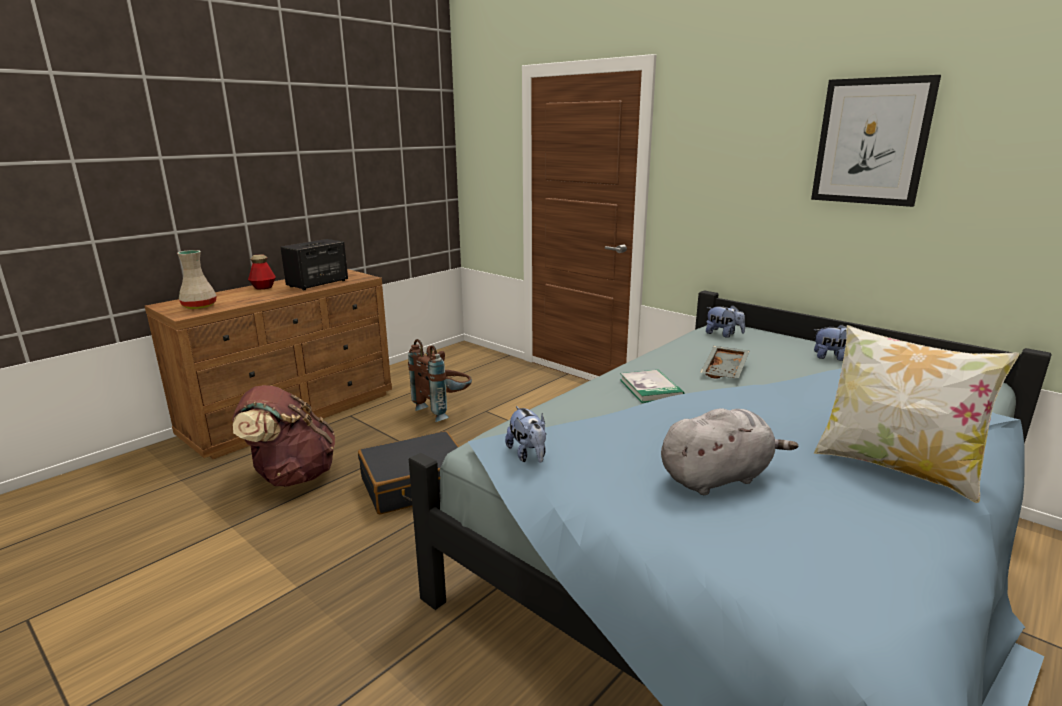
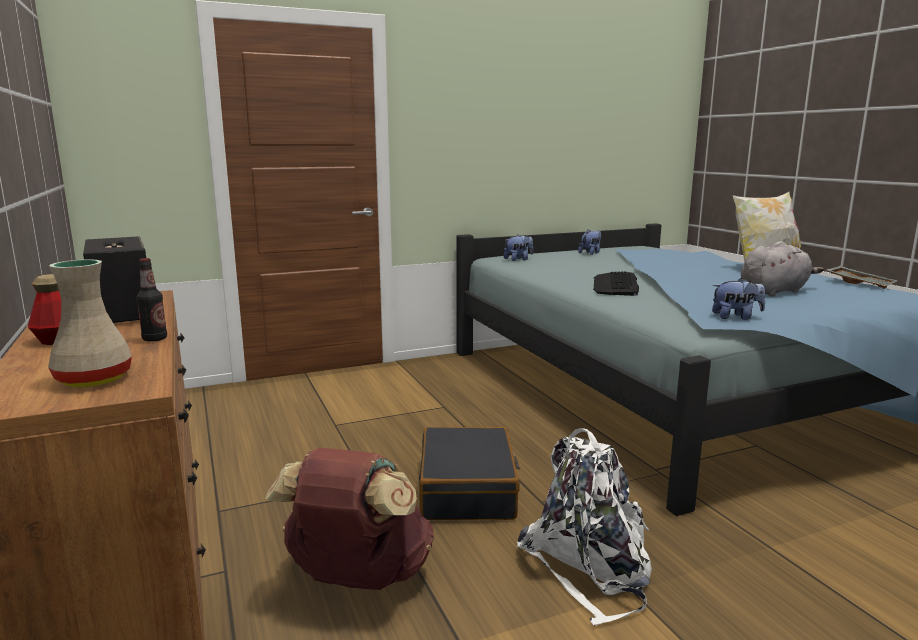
camera: 65 degrees left, 5 degrees down
(268, 298) = (155, 339): none -> bottle
(324, 562) = (590, 567): none -> white backpack
(444, 410) = (299, 446): brown backpack -> none
(650, 388) = (616, 285): book -> keyboard
(718, 477) = (775, 291): grey plush toy -> grey plush toy turned 60 degrees clockwise
(725, 370) = (594, 269): grey tray -> grey tray (860, 283)
(871, 142) = (561, 102): picture -> none

